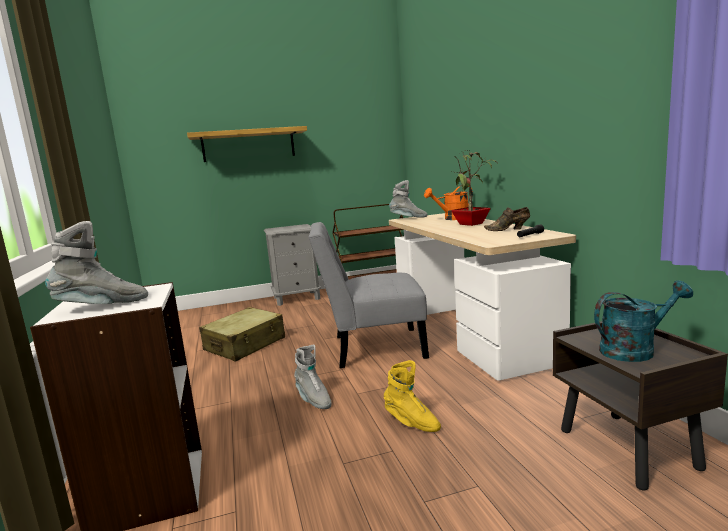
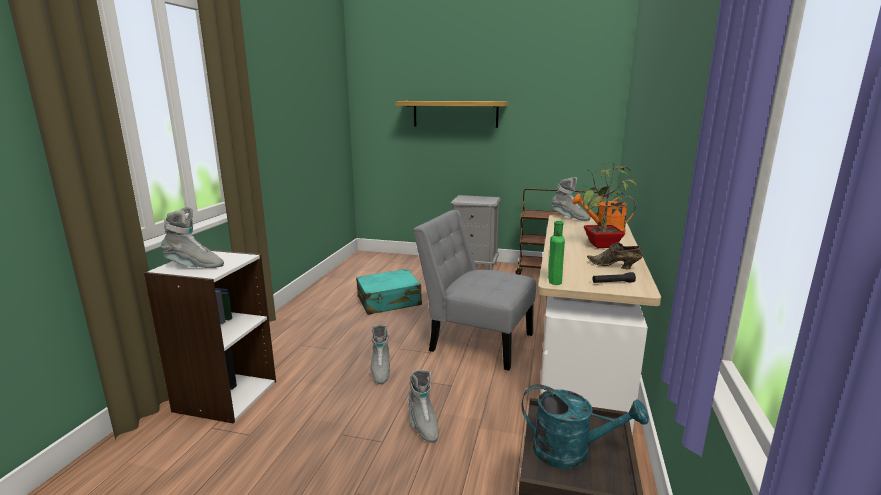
camera: 30 degrees right, 5 degrees up
(245, 344) = (389, 301): beige suitcase -> turquoise suitcase
(411, 423) = (422, 425): yellow boot -> grey boot
(489, 242) = (554, 280): none -> green bottle

